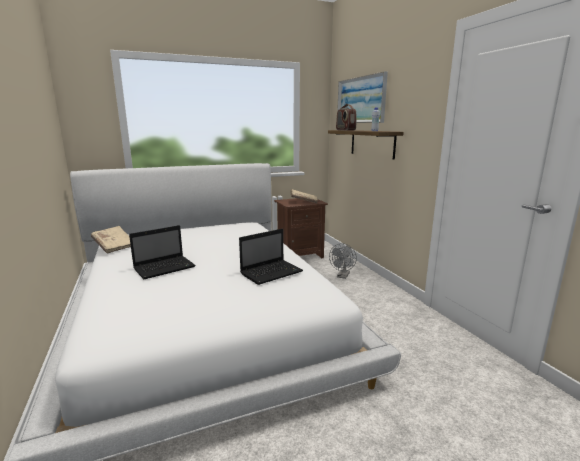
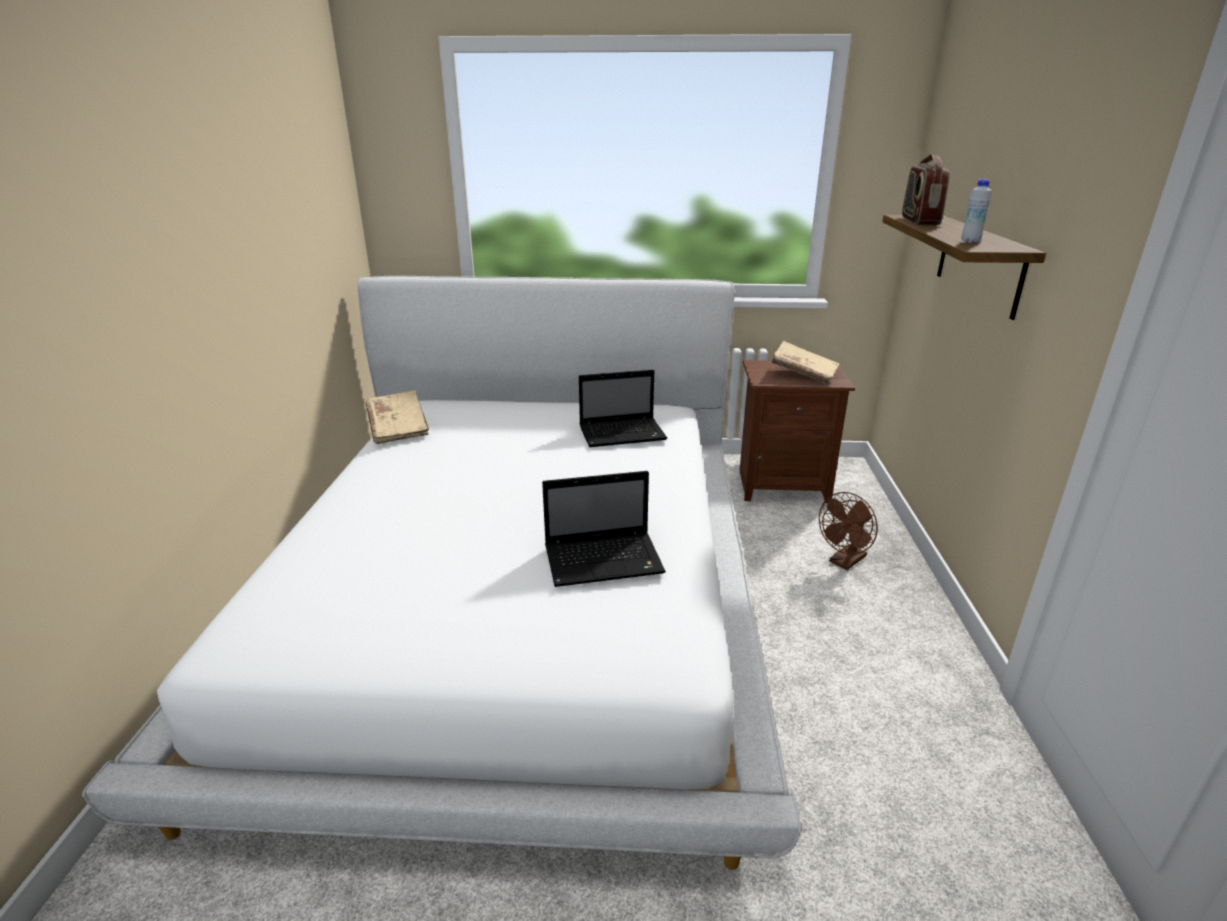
camera: 25 degrees right, 10 degrees up
(165, 268) = (435, 500): laptop -> laptop (624, 433)
(342, 276) = (844, 562): grey fan -> brown fan
(361, 100) = (978, 143): picture -> none

